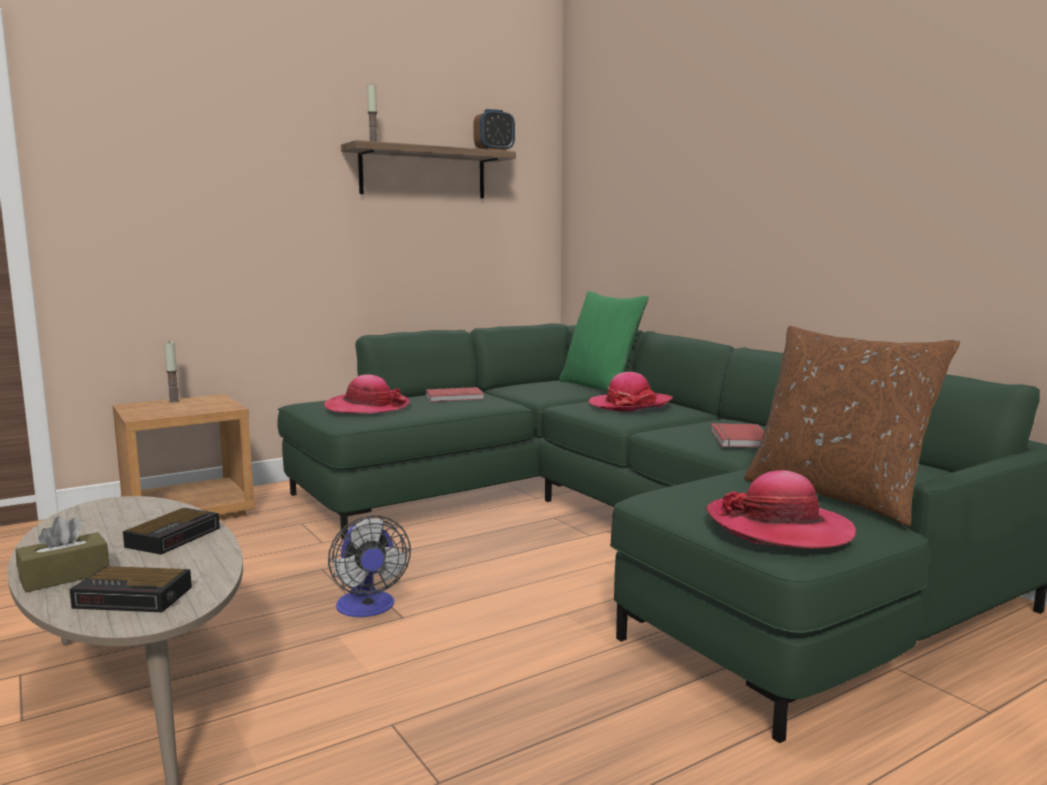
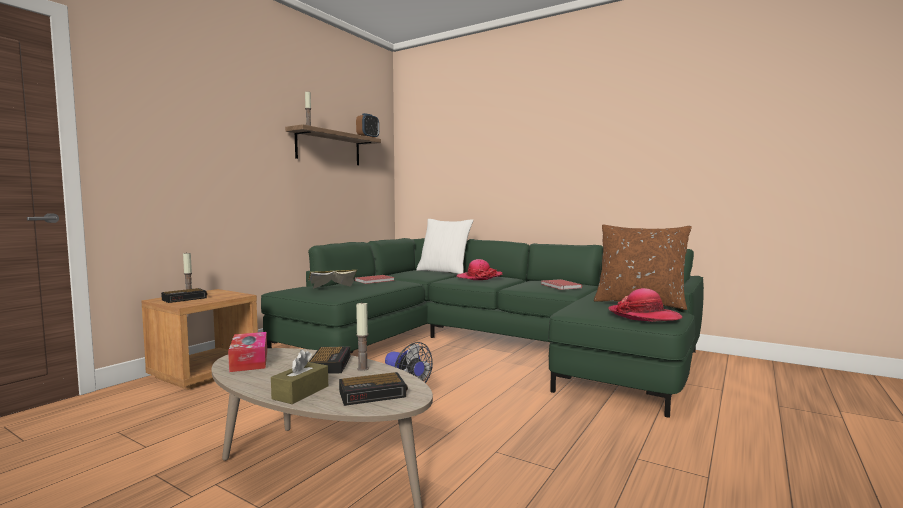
camera: 25 degrees left, 5 degrees down
(101, 513) = (249, 360): none -> tissue box
(158, 407) = (185, 298): none -> alarm clock
(197, 552) = (363, 368): none -> candle
(367, 407) = (333, 289): hat -> book
(600, 387) = (444, 271): green pillow -> white pillow

